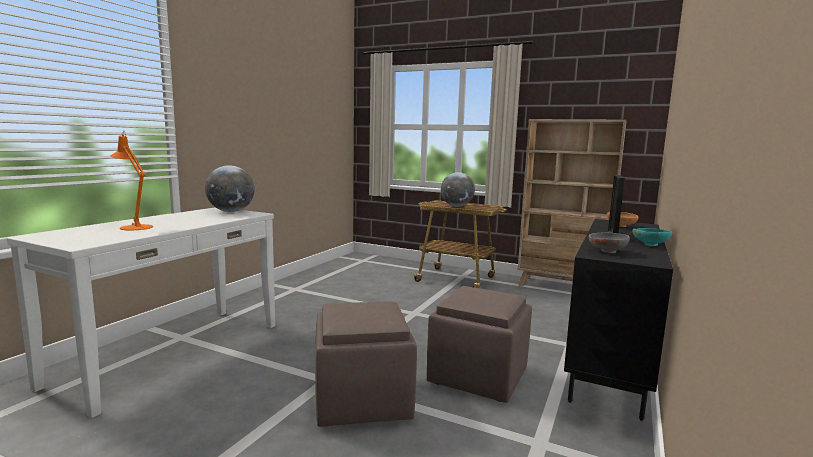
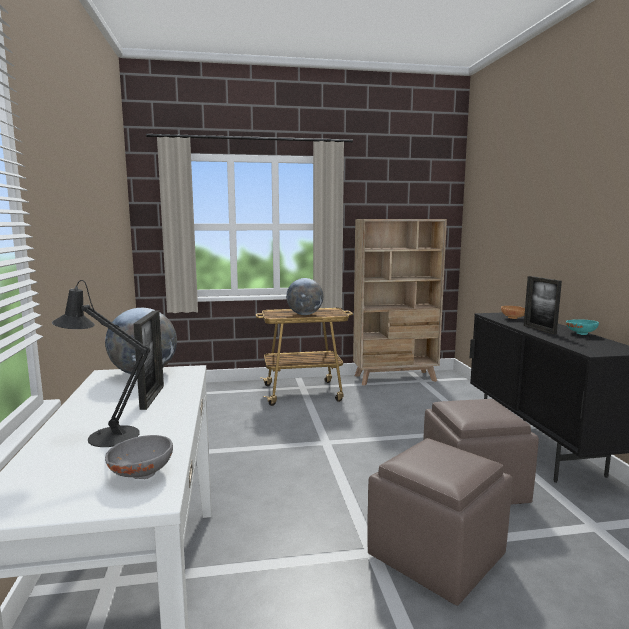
camera: 35 degrees left, 0 degrees up
(134, 227) = (106, 436): orange table lamp -> black table lamp
(200, 219) = (152, 397): none -> picture frame
(606, 251) = (586, 346): grey bowl -> grey bowl (140, 474)

